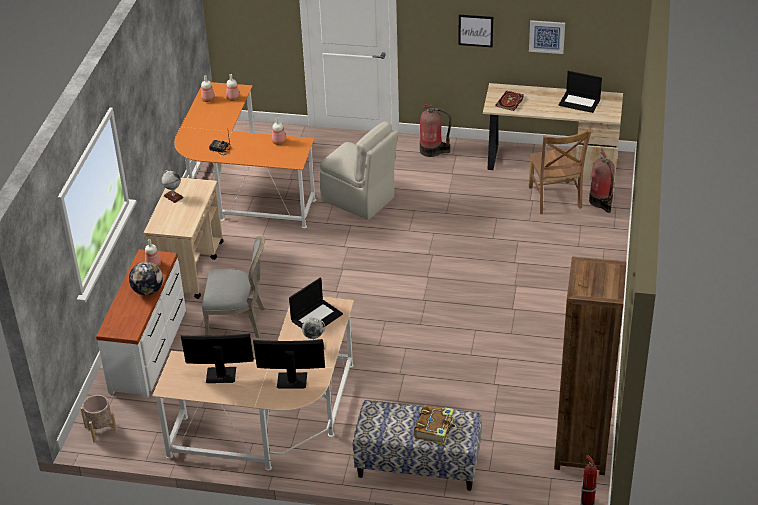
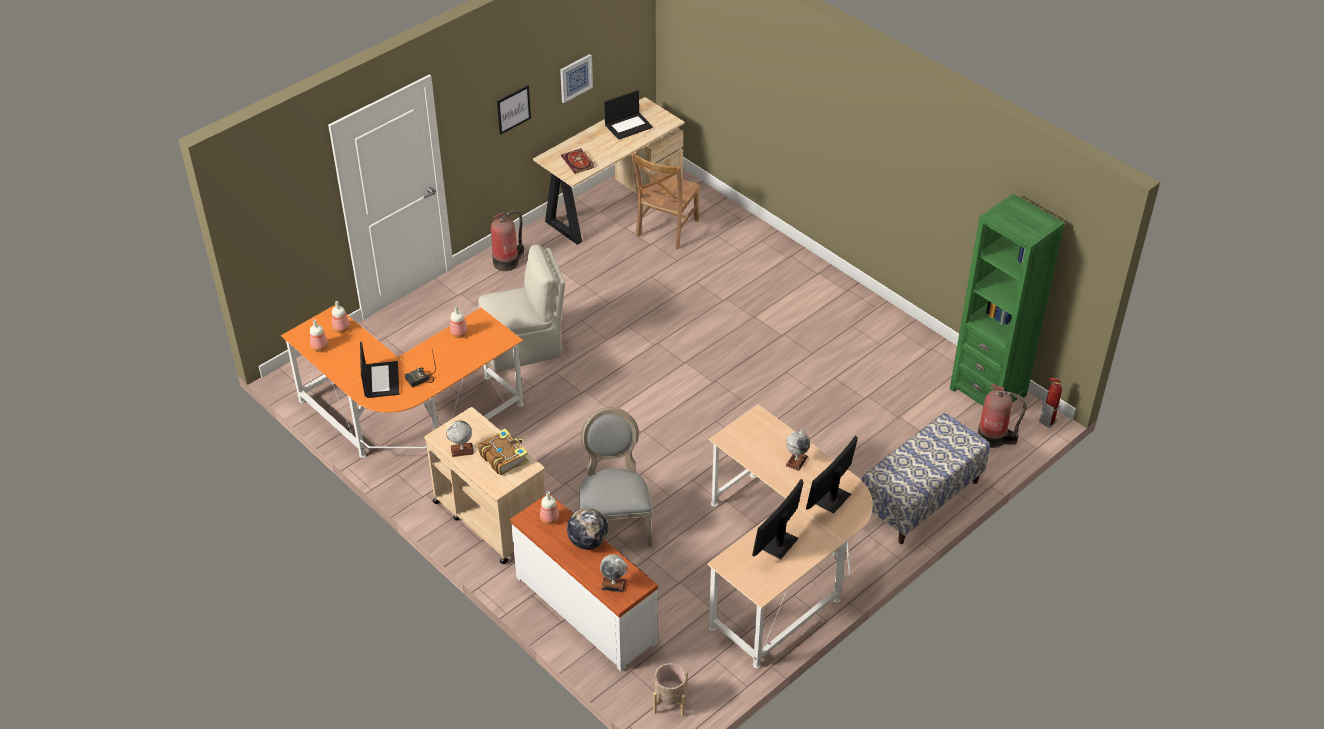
camera: 55 degrees left, 5 degrees up
(119, 321) = (613, 584): none -> globe
(238, 322) = (614, 522): grey chair -> grey chair turned 45 degrees counterclockwise
(316, 317) = (758, 439): laptop -> laptop (380, 379)
(435, 429) = (940, 449): book -> book (503, 457)
(555, 199) = (666, 229): brown chair -> brown chair turned 90 degrees clockwise
(581, 450) = (988, 392): brown bookcase -> green bookcase
(601, 202) = (700, 207): fire extinguisher -> fire extinguisher (994, 438)

